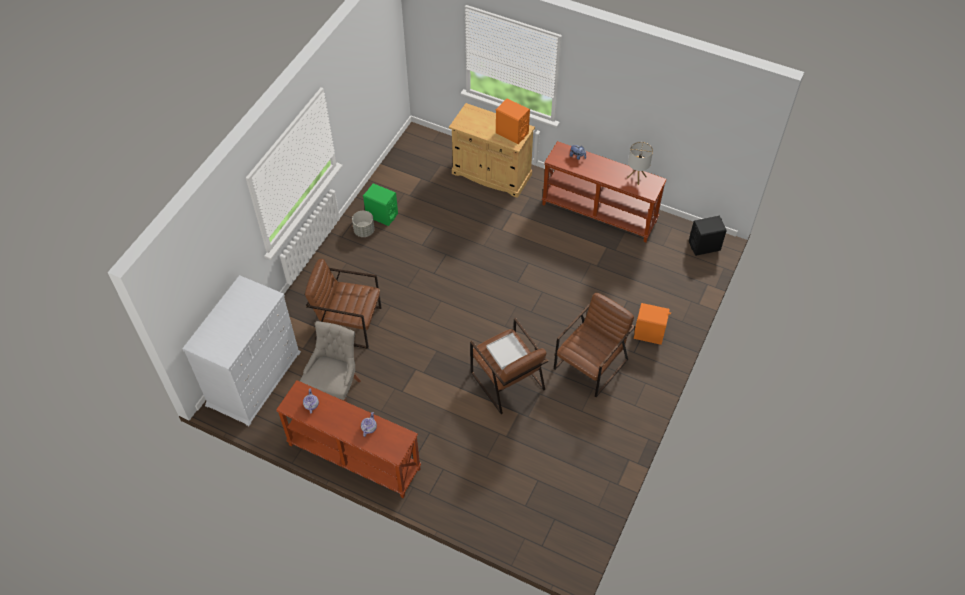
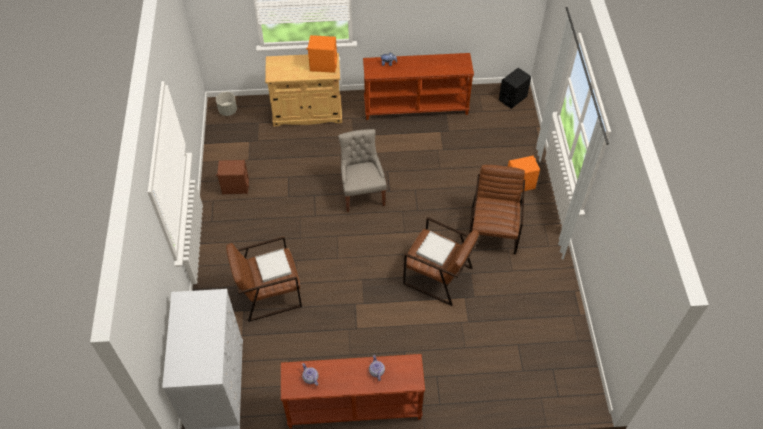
camera: 30 degrees left, 0 degrees up
(335, 390) = (297, 357): grey chair -> grey chair (362, 193)
(354, 298) = (273, 266): none -> white tray
(364, 231) = (229, 207): grey planter -> grey planter (228, 110)
(381, 215) = (235, 187): green speaker -> brown speaker
(636, 177) = (446, 61): table lamp -> none

